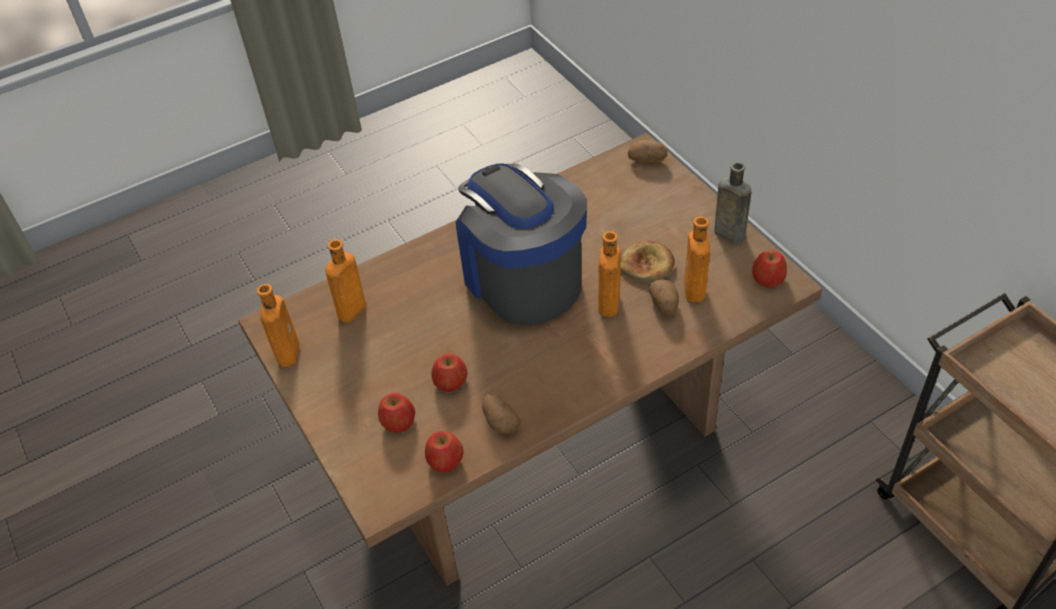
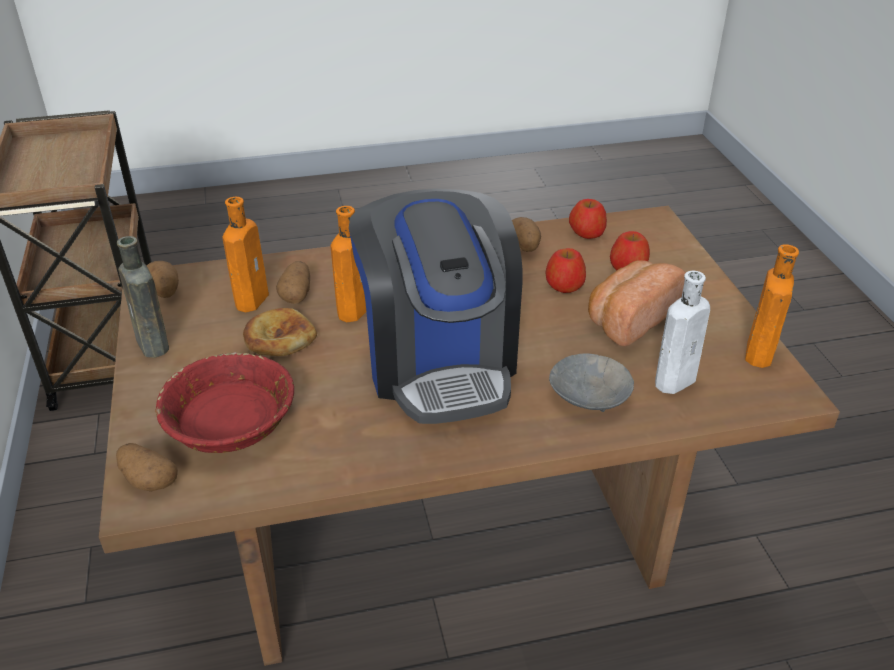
camera: 165 degrees left, 10 degrees down
(350, 312) = (677, 379): orange bottle -> white bottle
(390, 359) = (629, 318): none -> bread
(410, 283) = (589, 394): none -> grey bowl
(630, 201) = (231, 421): none -> red bowl
(768, 278) = (165, 291): apple -> potato

